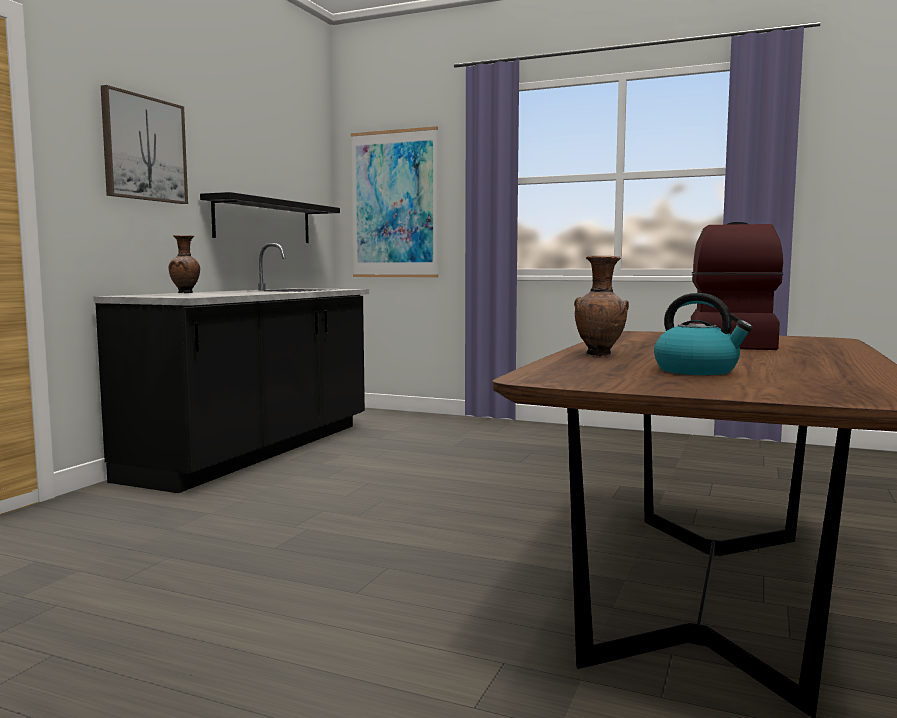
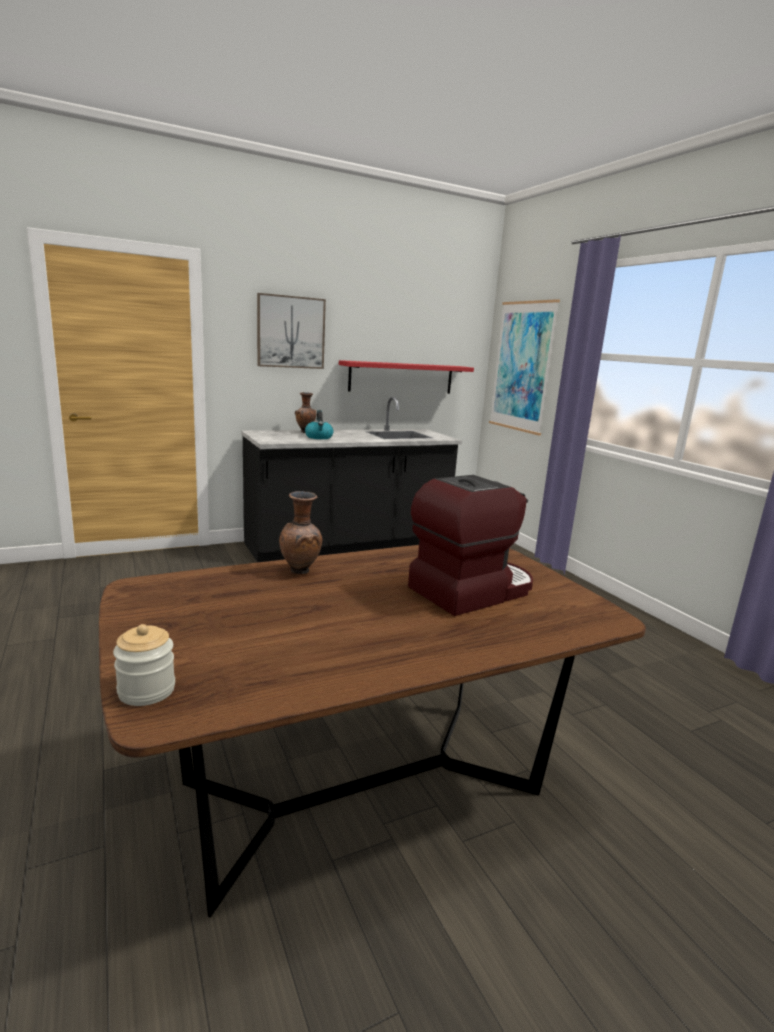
camera: 40 degrees right, 10 degrees up
(263, 221) = (401, 378): black shelf -> red shelf
(697, 371) = (250, 618): kettle -> kettle (319, 437)
(830, 397) = (146, 691): none -> jar

